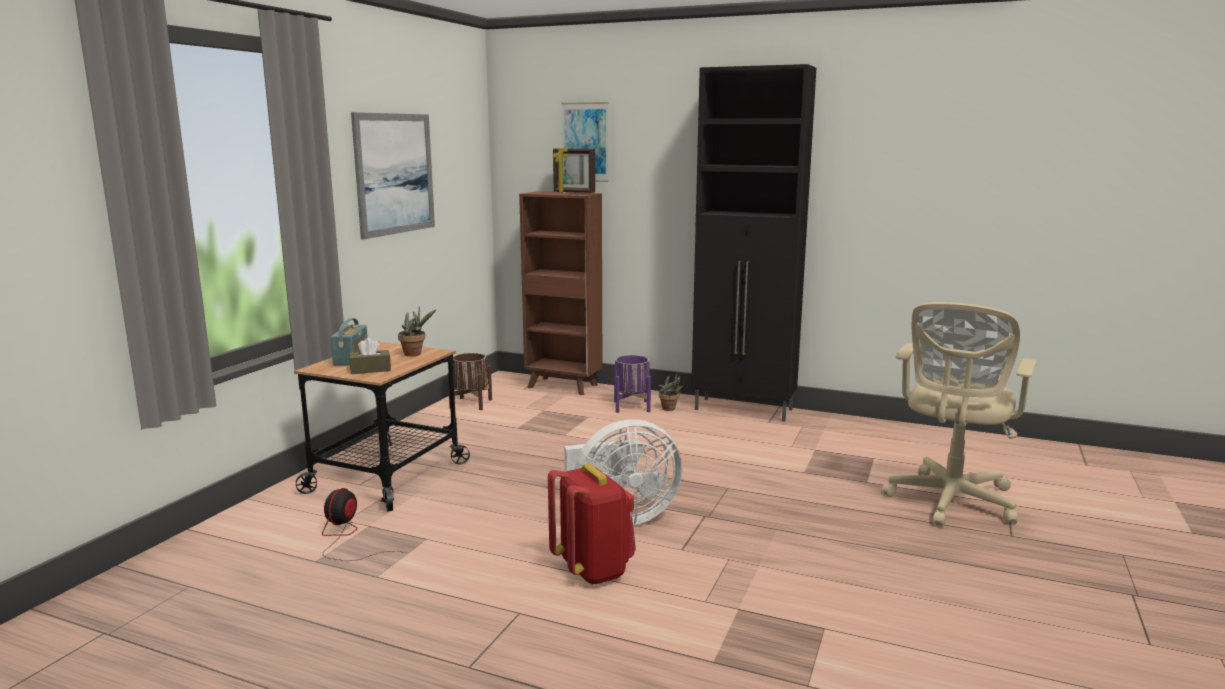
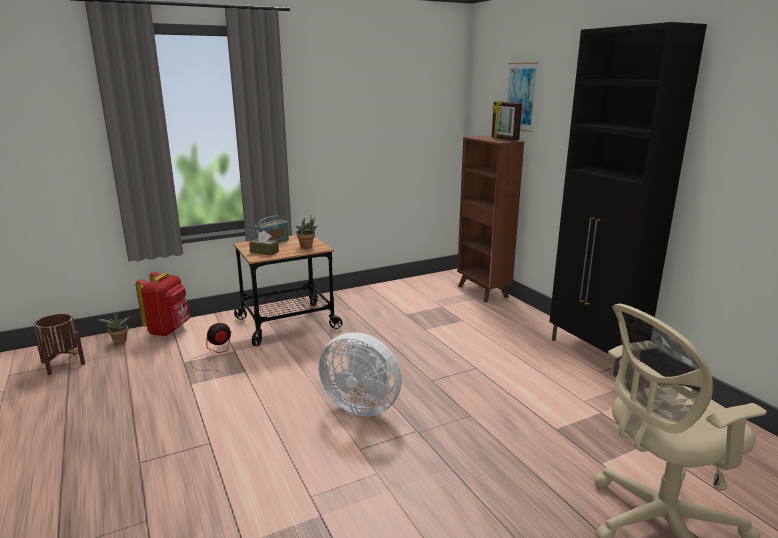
camera: 40 degrees right, 5 degrees up
(394, 174) = (357, 117): picture -> none
(470, 404) = (405, 288): brown planter -> brown planter (63, 363)
(593, 570) = (287, 436): red backpack -> red backpack (169, 330)
(631, 406) = (506, 322): purple planter -> none
(670, 409) = (532, 333): potted plant -> potted plant (119, 342)

